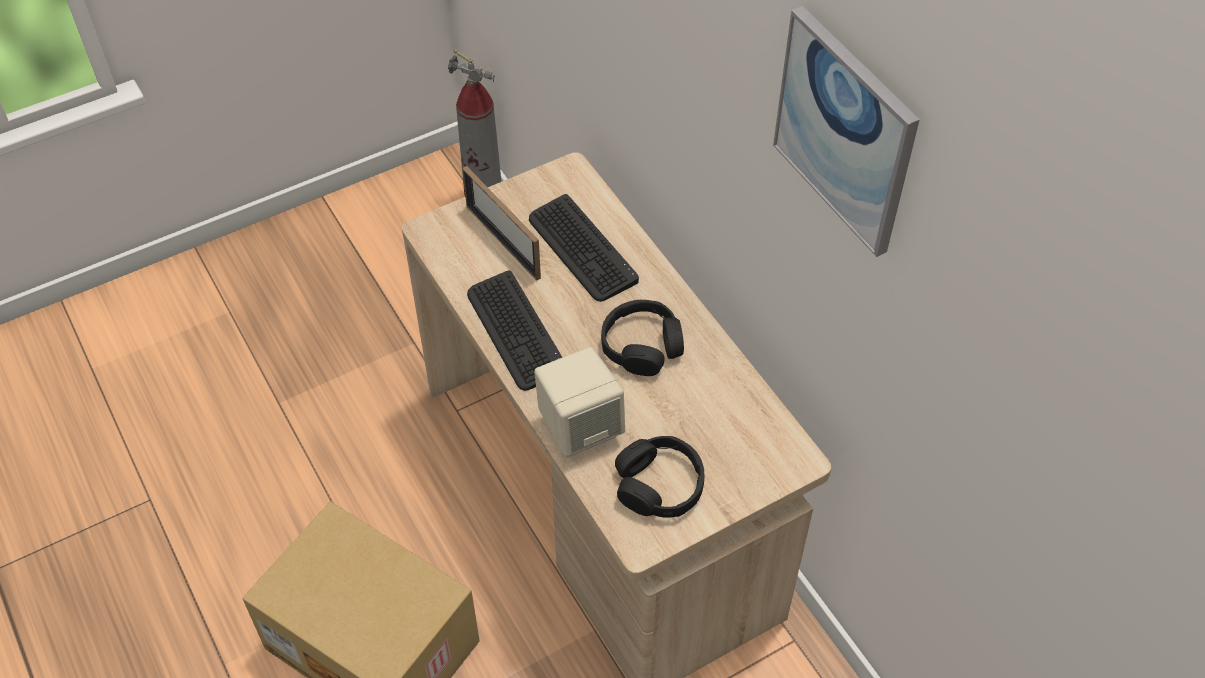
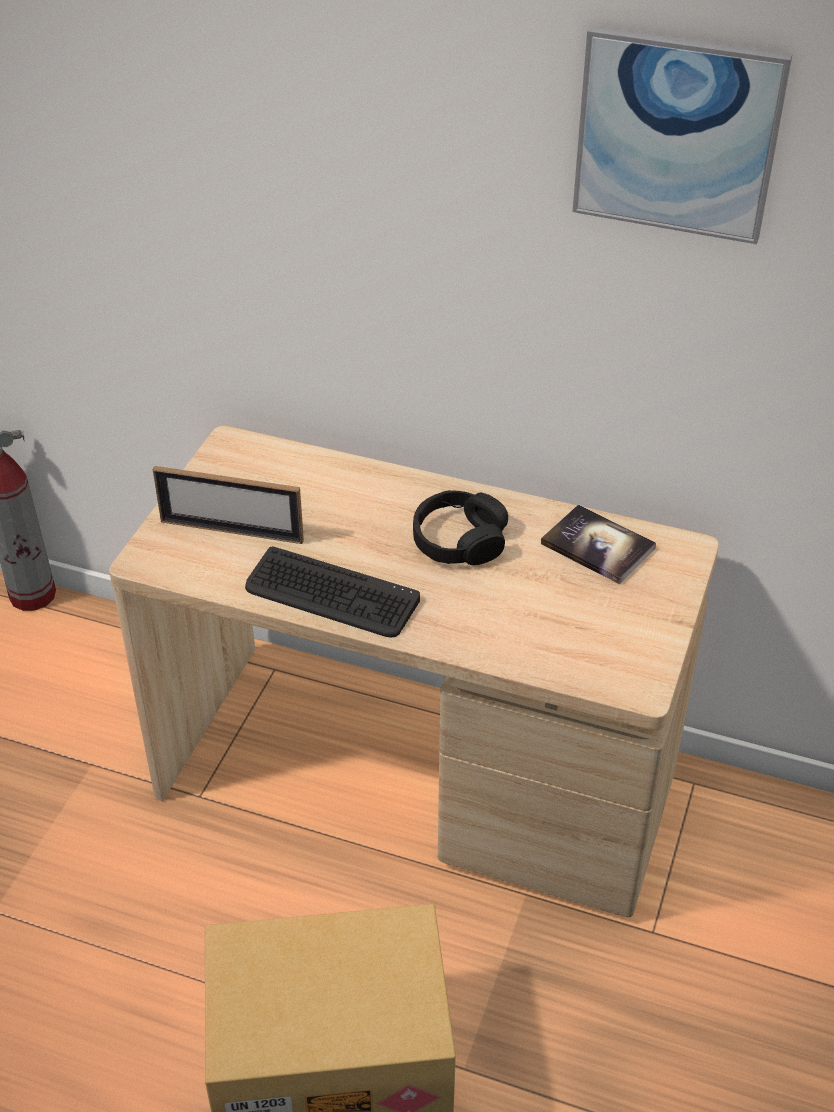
camera: 40 degrees left, 10 degrees down
(580, 428) = (482, 634): beige speaker -> none
(581, 249) = (314, 497): keyboard -> none
(659, 485) = (603, 636): black headphones -> none
(734, 414) = (597, 546): none -> book

